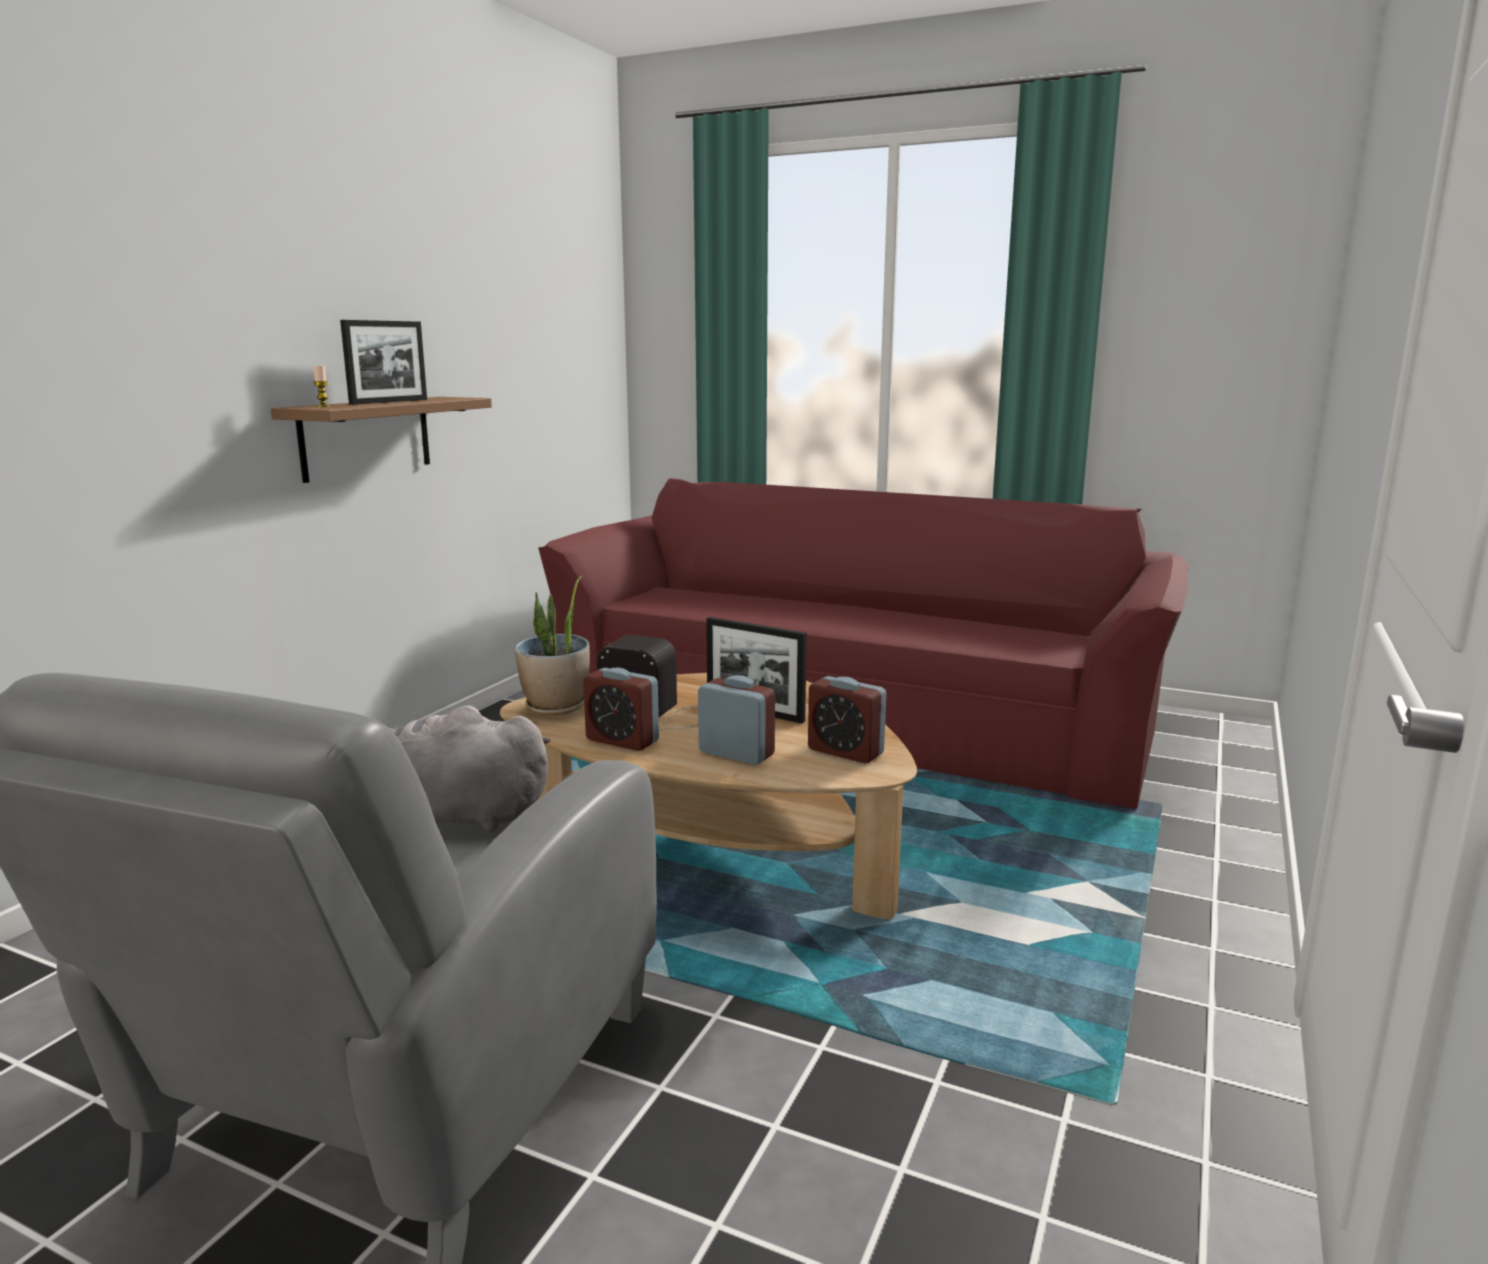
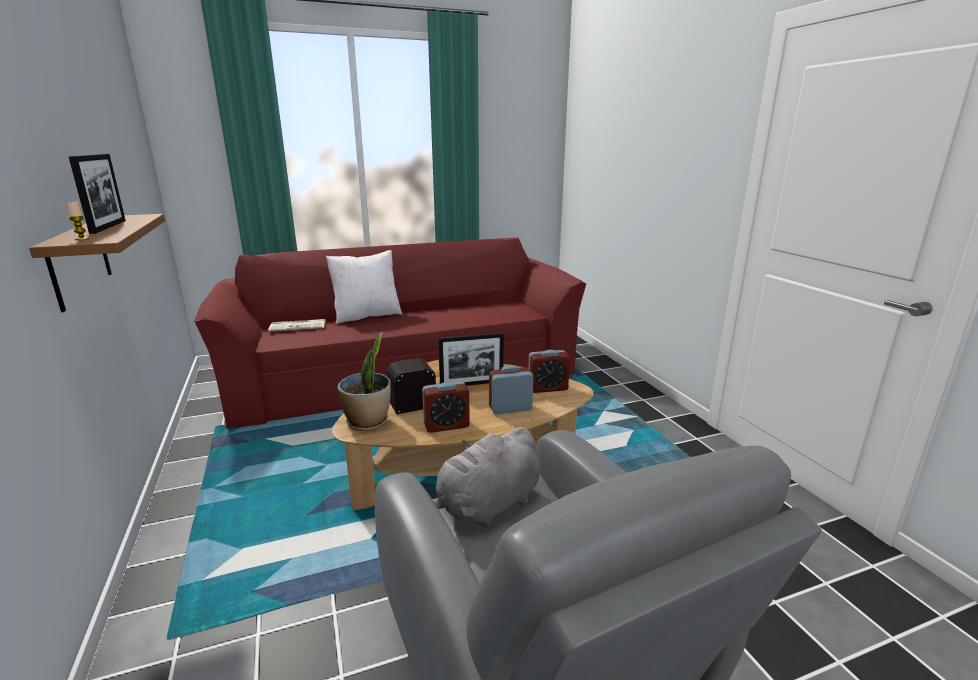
camera: 45 degrees left, 5 degrees up
(696, 591) = (299, 326): none -> newspaper
(800, 599) = (367, 316): none -> white pillow

